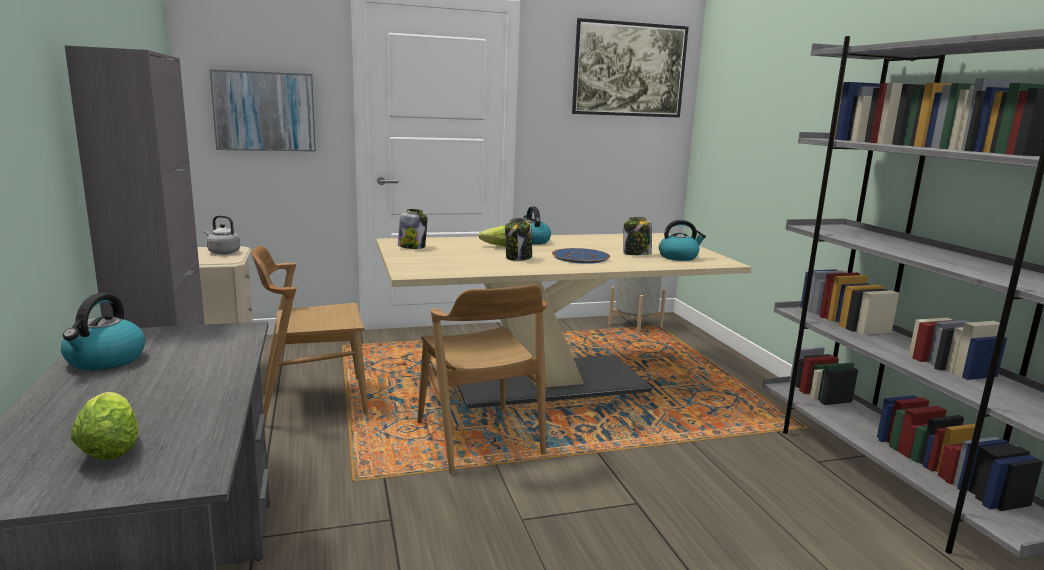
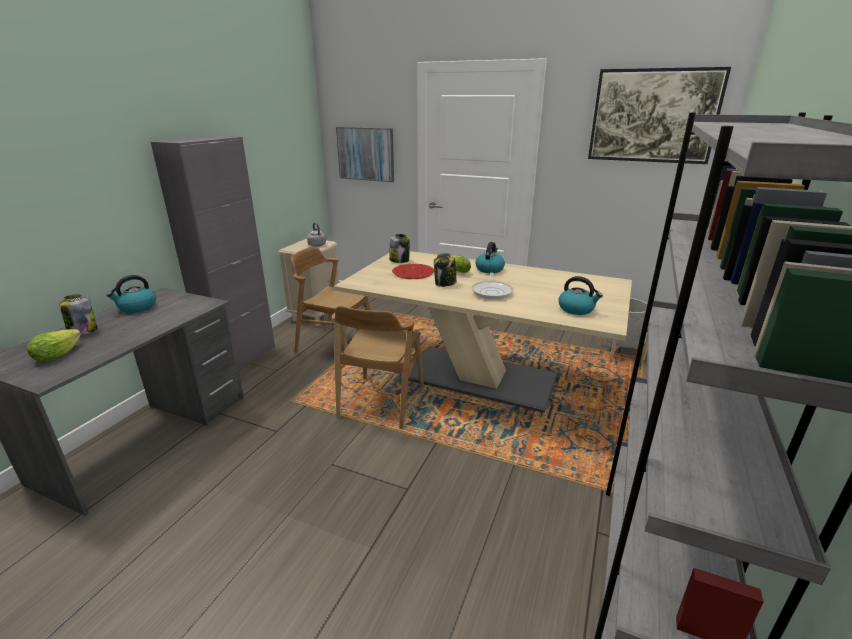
camera: 40 degrees right, 10 degrees up
(458, 254) = (413, 272): none -> red plate
(580, 257) = (492, 292): blue plate -> frying pan
(636, 254) = (545, 298): jar -> jar (83, 331)

